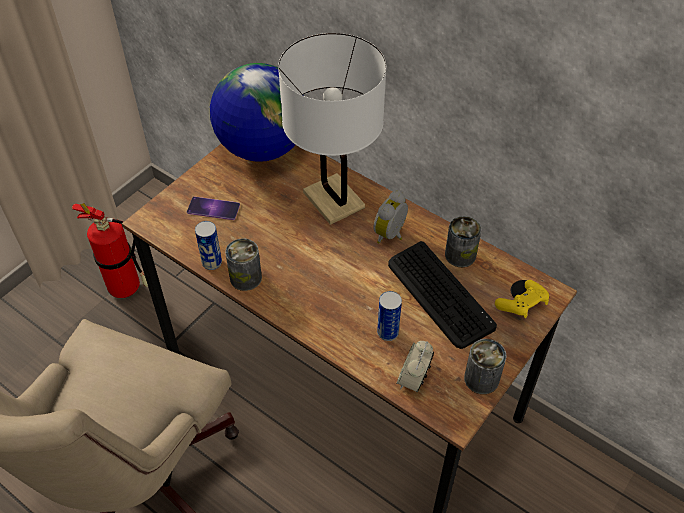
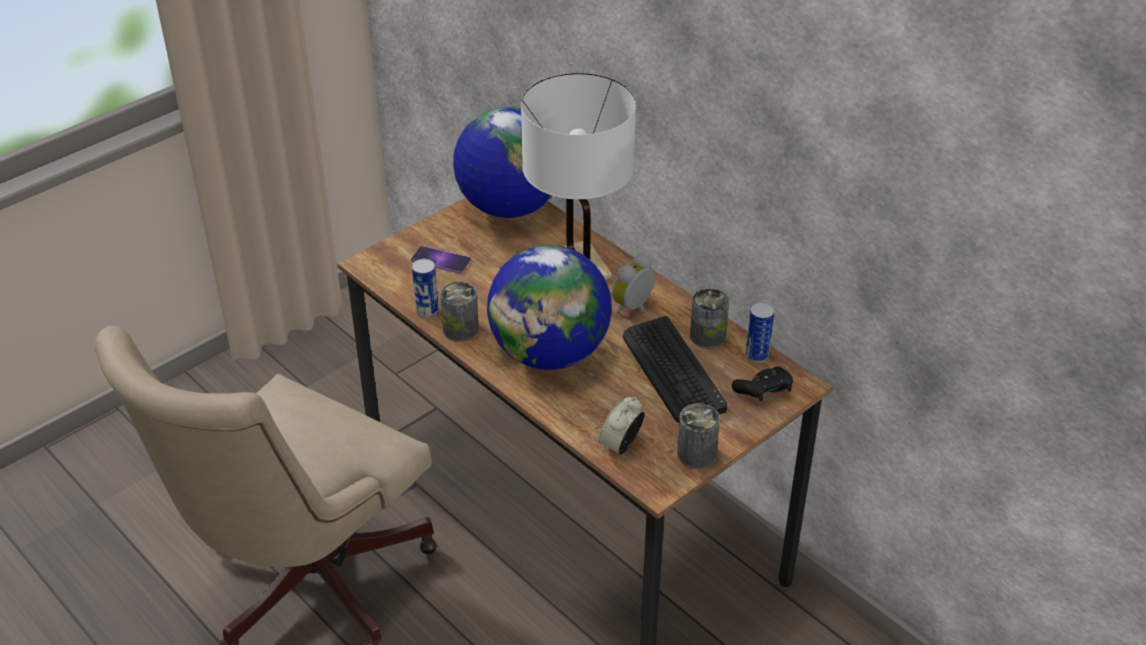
camera: 10 degrees right, 10 degrees down
(128, 289) = (337, 380): fire extinguisher -> none
(330, 291) = (550, 353): none -> globe
(387, 332) = (604, 399): can -> can (757, 356)
(522, 305) = (764, 392): yellow game controller -> black game controller

